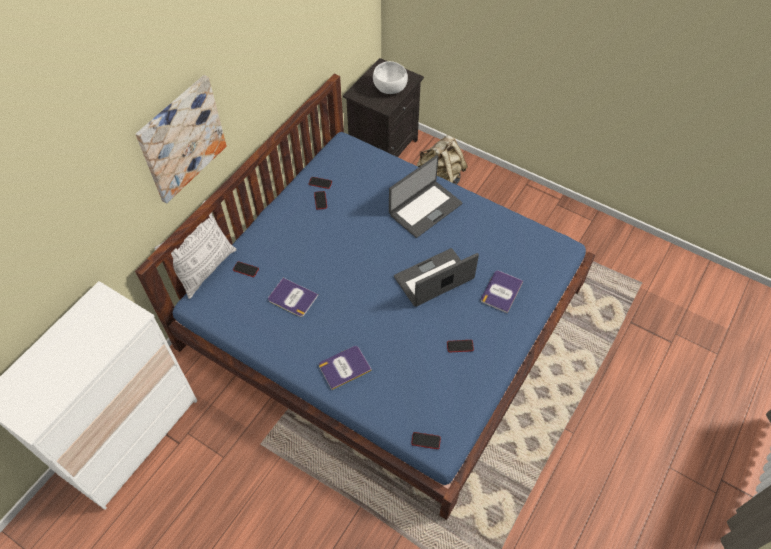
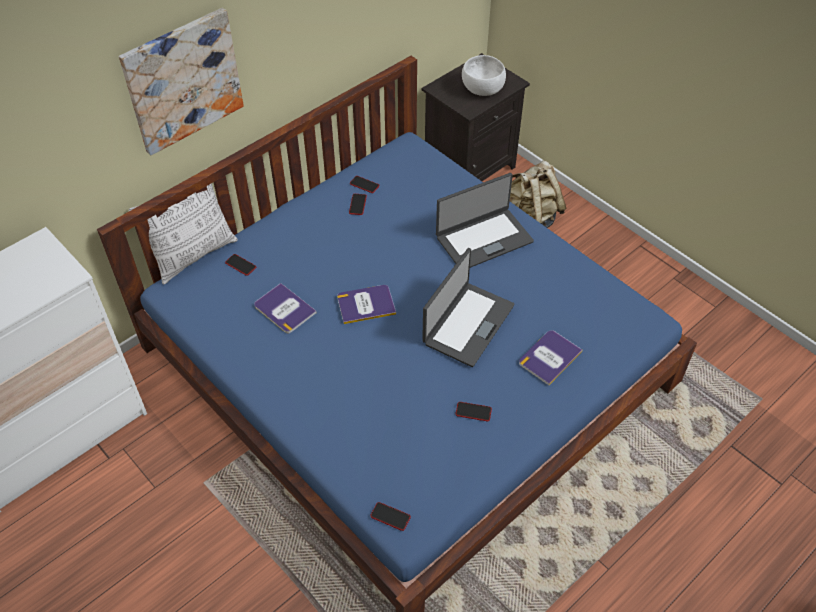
camera: 15 degrees right, 5 degrees down
(344, 367) = (318, 404): book -> book (366, 304)
(434, 279) = (467, 324): laptop -> laptop turned 135 degrees clockwise

